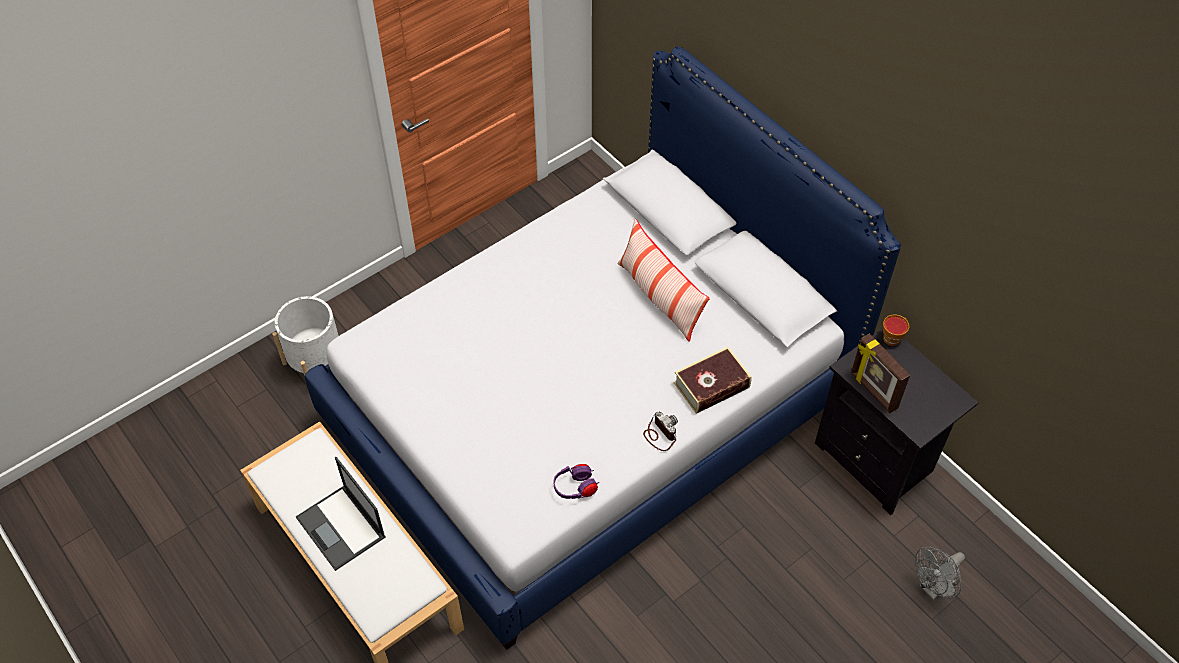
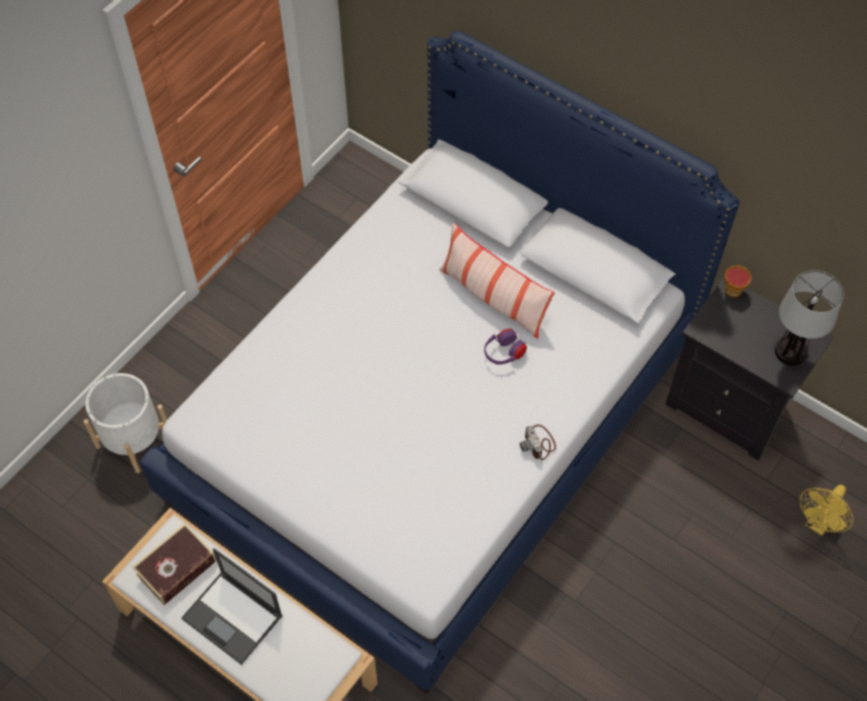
camera: 15 degrees left, 5 degrees up
(575, 488) = (472, 521): purple headphones -> purple headphones (504, 353)
(660, 434) = (538, 443): camera -> camera turned 150 degrees counterclockwise
(711, 385) = (574, 380): book -> book (176, 568)
(873, 391) = (731, 349): picture frame -> none
(930, 406) = (790, 351): none -> table lamp
(933, 588) = (818, 524): grey fan -> yellow fan

